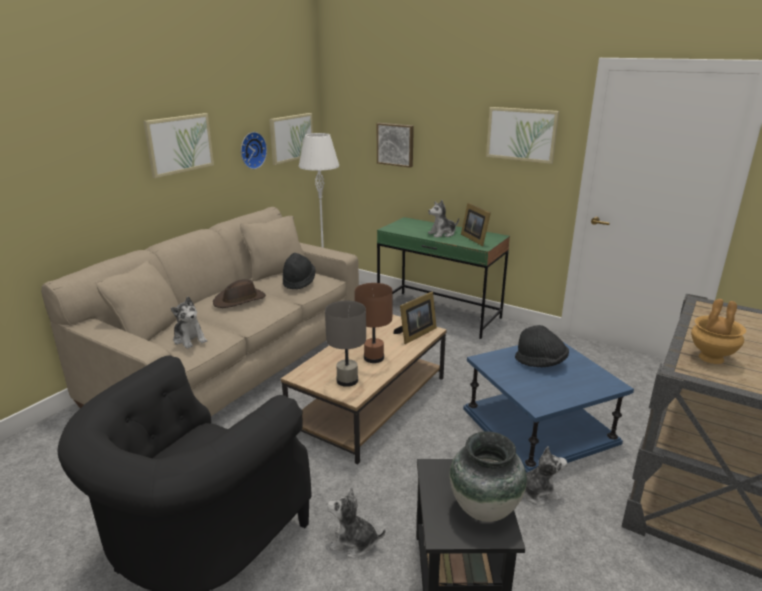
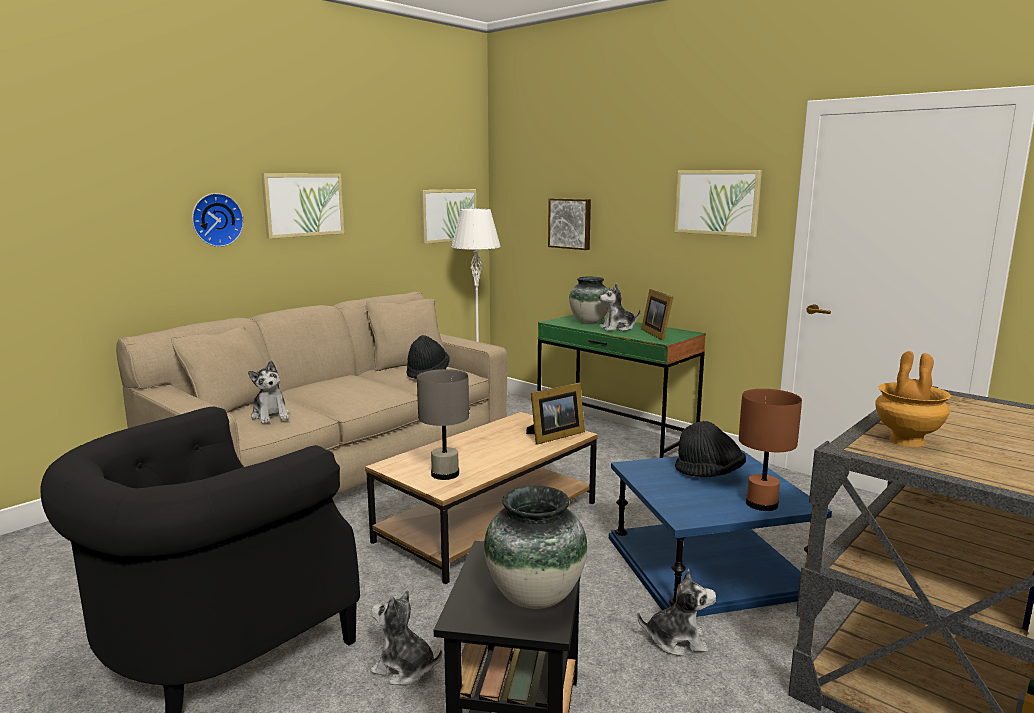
camera: 10 degrees right, 10 degrees down
(240, 300) = (348, 385): brown hat -> none
(251, 150) = (395, 223): wall clock -> wall clock (216, 219)
(373, 357) = (489, 455): brown table lamp -> brown table lamp (761, 504)
(416, 227) = (588, 322): none -> vase

